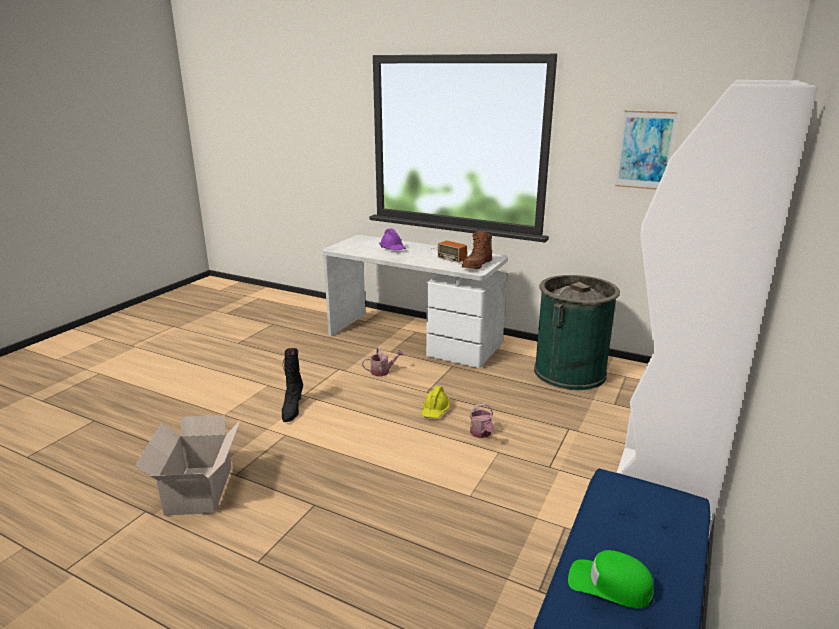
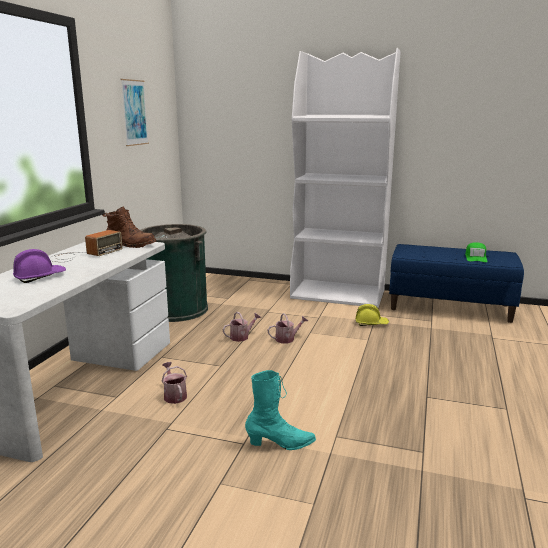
camera: 100 degrees left, 5 degrees down
(198, 491) = (467, 469): cardboard box -> none
(292, 409) = (281, 444): black boot -> turquoise boot
(435, 411) = (257, 359): yellow hard hat -> yellow hard hat (371, 323)
(491, 406) = (241, 337): none -> watering can

